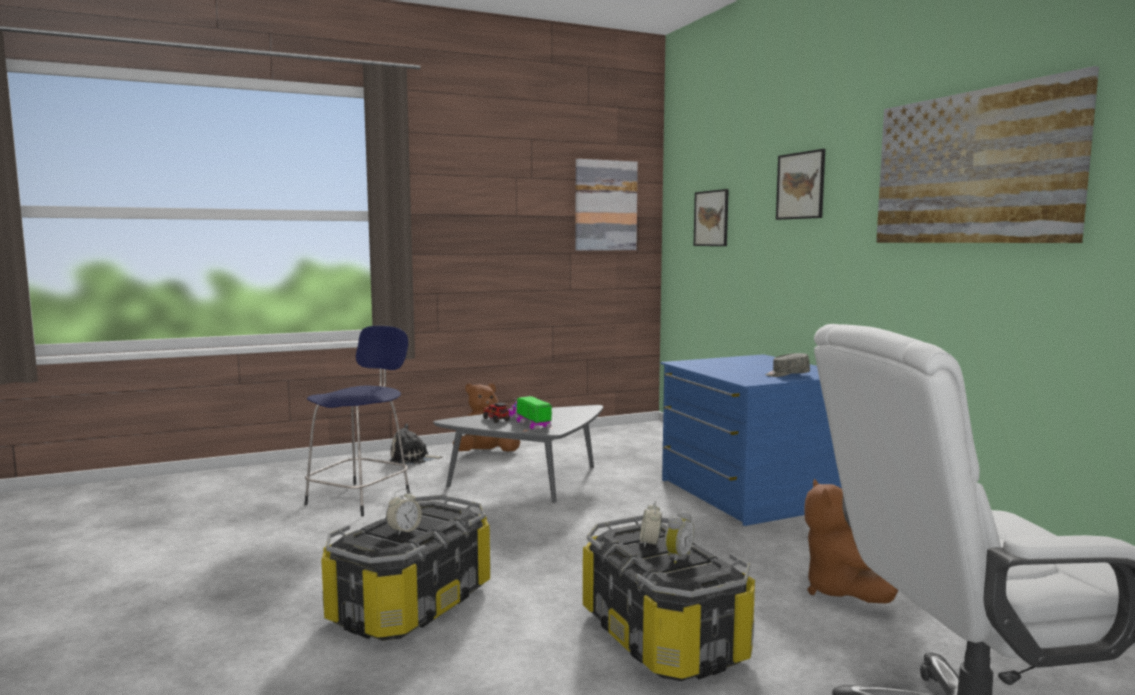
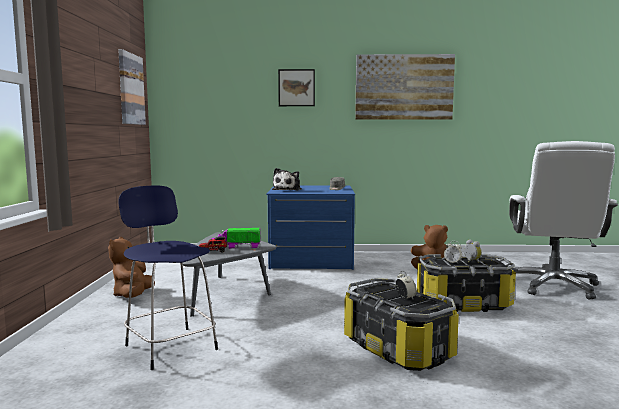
camera: 65 degrees left, 0 degrees up
(412, 459) = (96, 318): plush toy -> plush toy (288, 190)
(711, 218) = (212, 103): picture -> none

